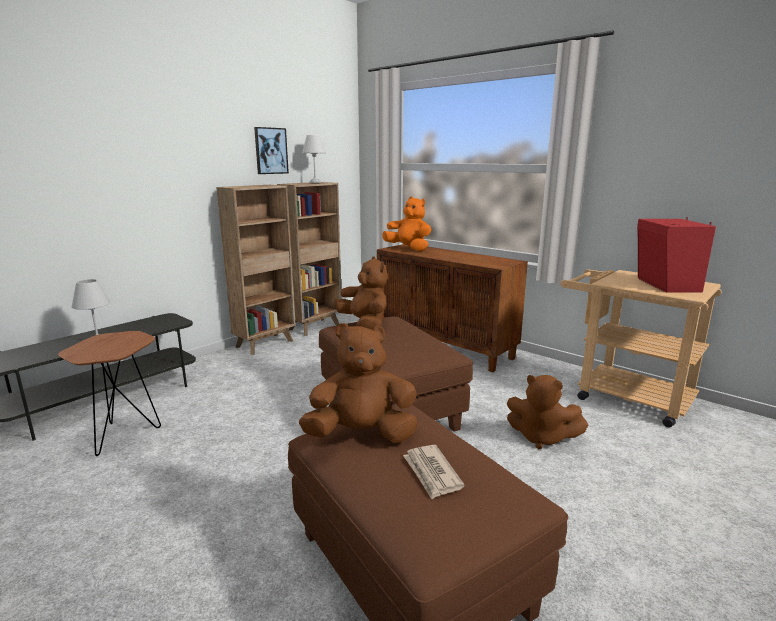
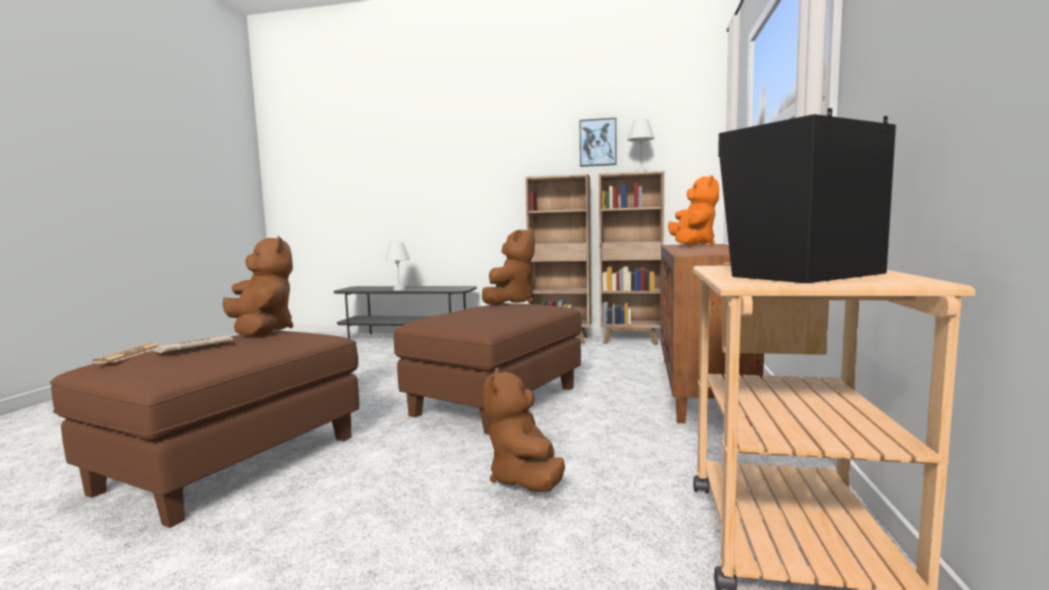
camera: 60 degrees right, 10 degrees down
(125, 433) = (371, 353): brown side table -> none
(427, 516) = (129, 354): none -> newspaper
(665, 285) = (799, 274): red speaker -> black speaker

